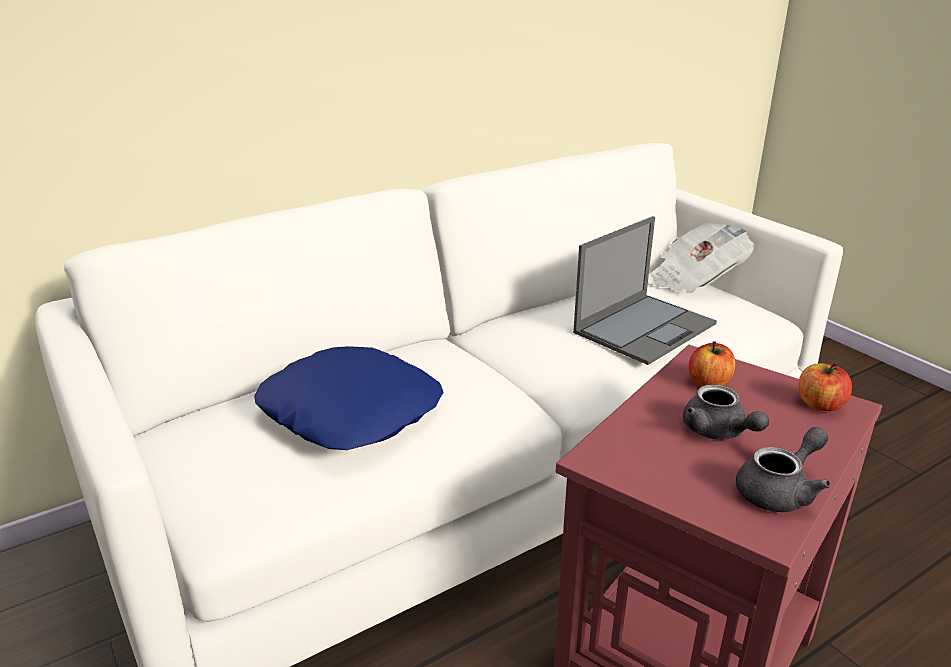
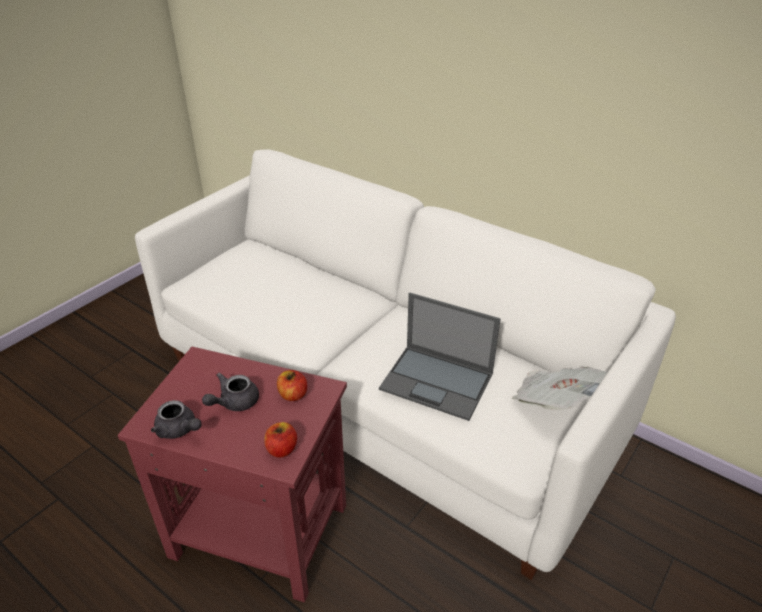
camera: 70 degrees right, 10 degrees up
(351, 411) = (274, 286): blue pillow -> none

